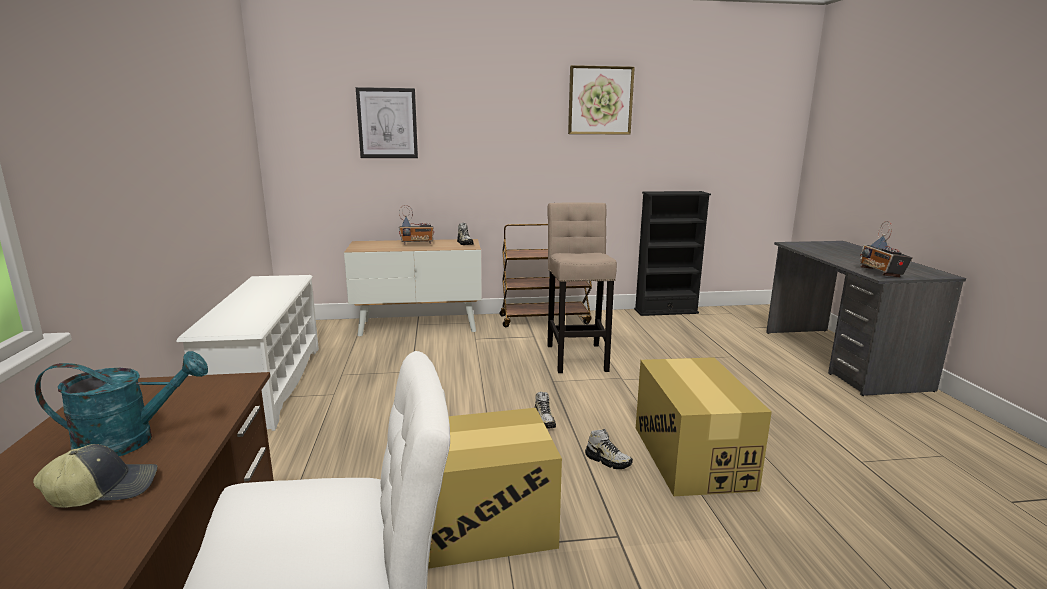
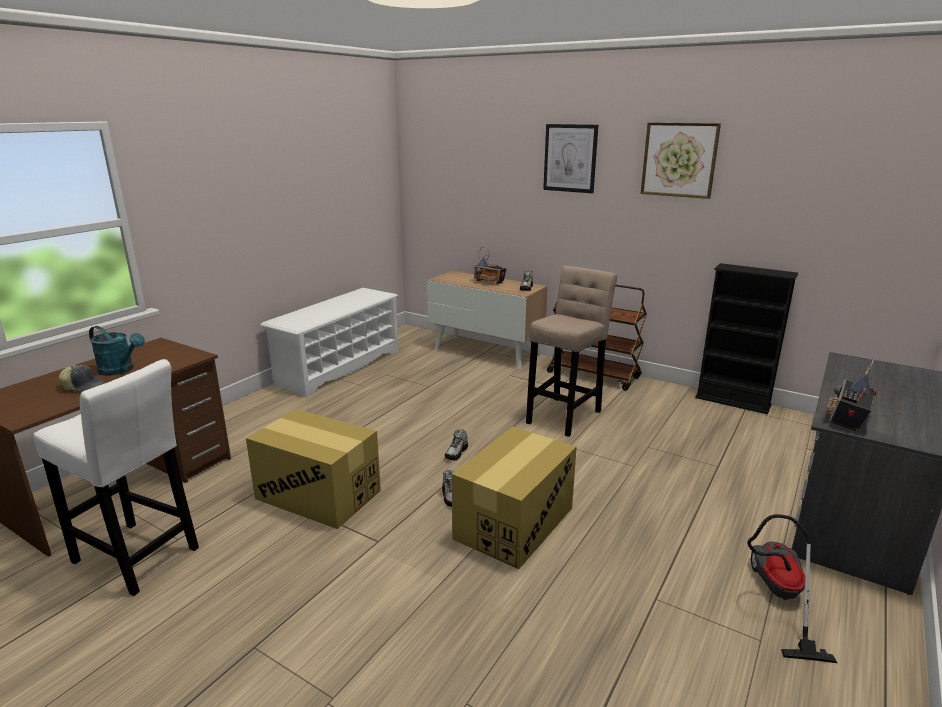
camera: 40 degrees right, 5 degrees up
(387, 123) = (484, 174): picture -> picture (570, 158)
(900, 424) = (777, 596): none -> vacuum cleaner

